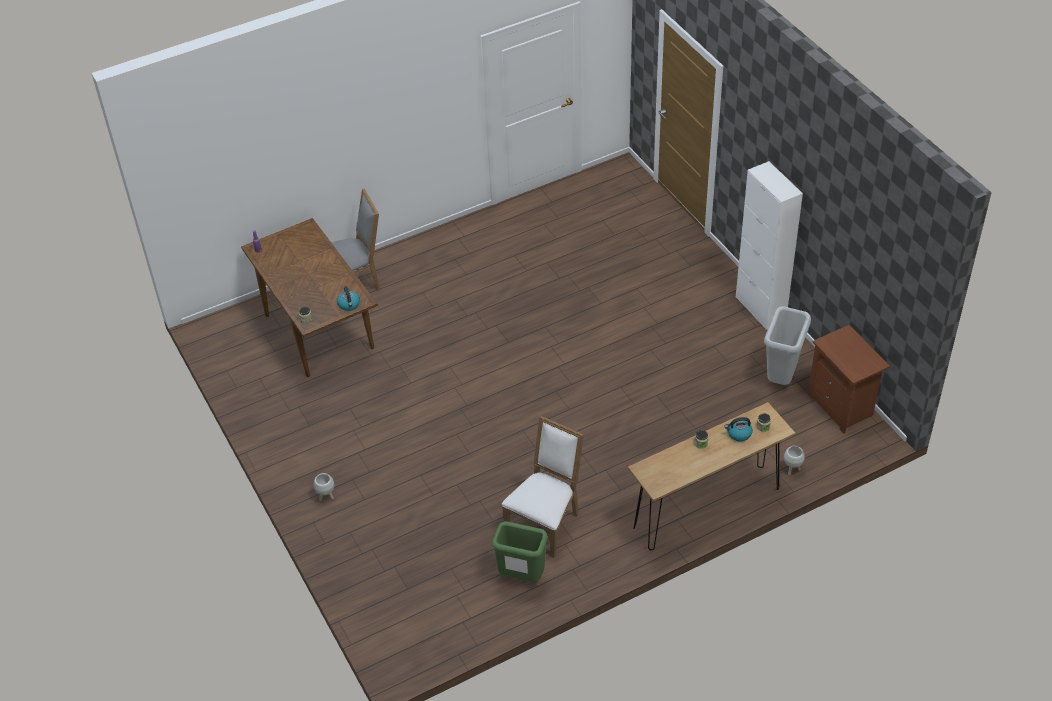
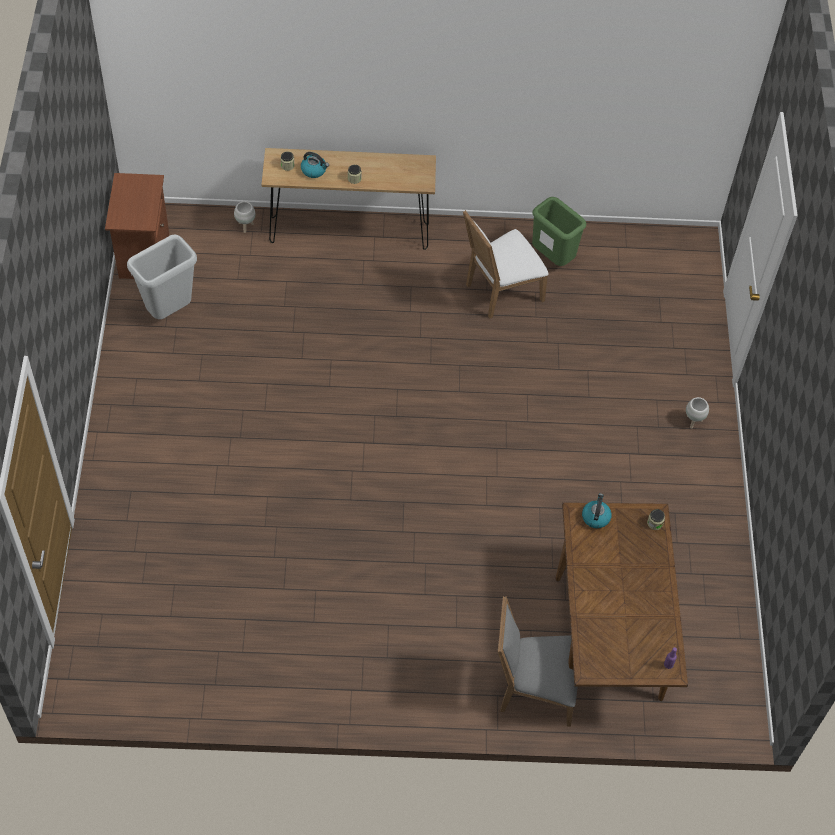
camera: 155 degrees left, 10 degrees up
(760, 309) = (112, 396): white cabinet -> none

